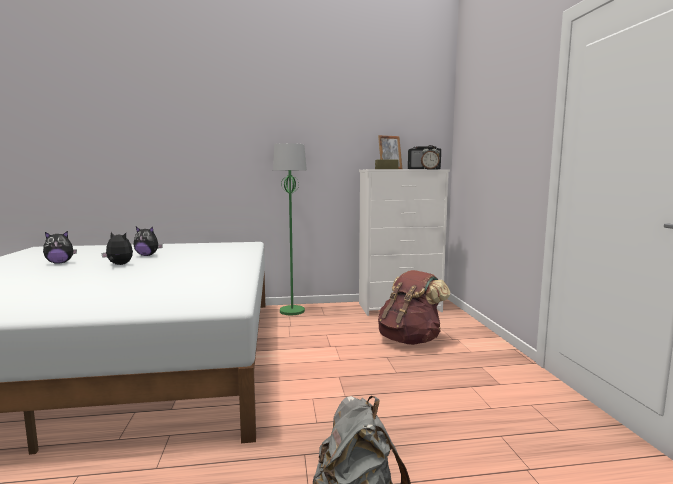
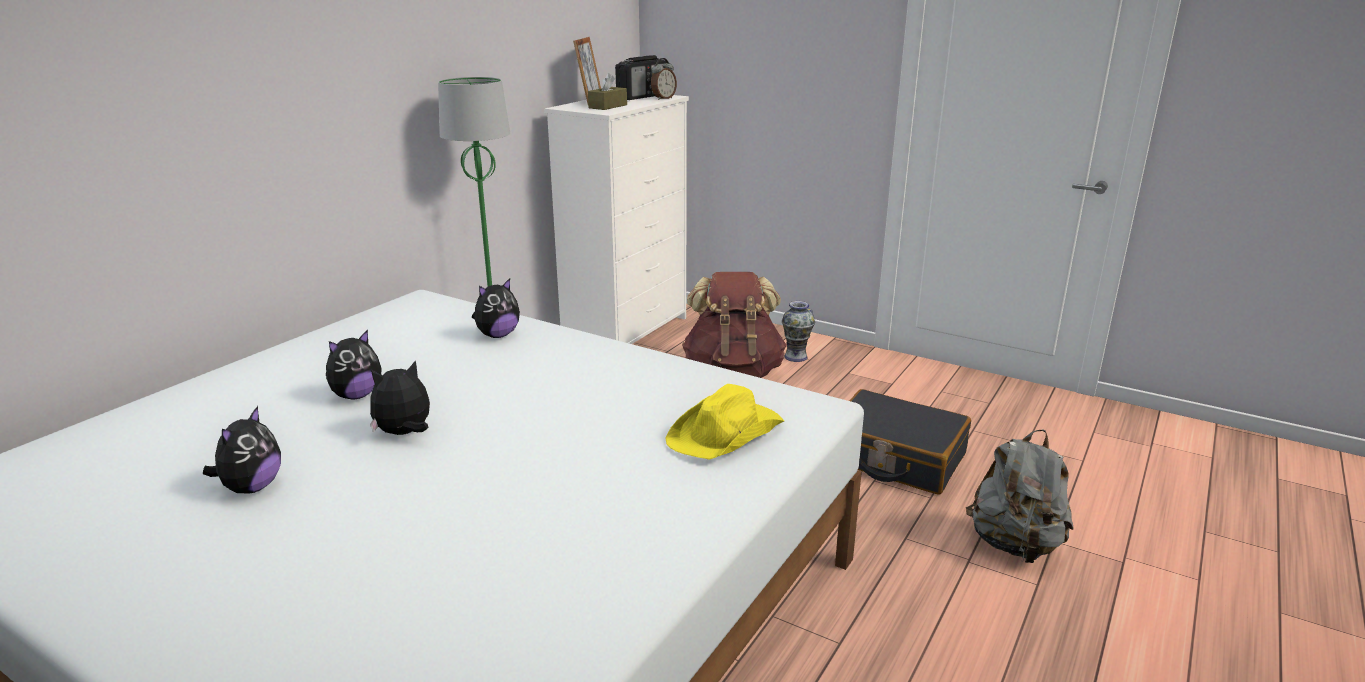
camera: 50 degrees left, 15 degrees up
(169, 296) = (727, 433): none -> yellow hat
(231, 254) = (497, 335): none -> plush toy
(402, 417) = (895, 458): none -> black suitcase
(465, 347) = (795, 357): none -> vase

